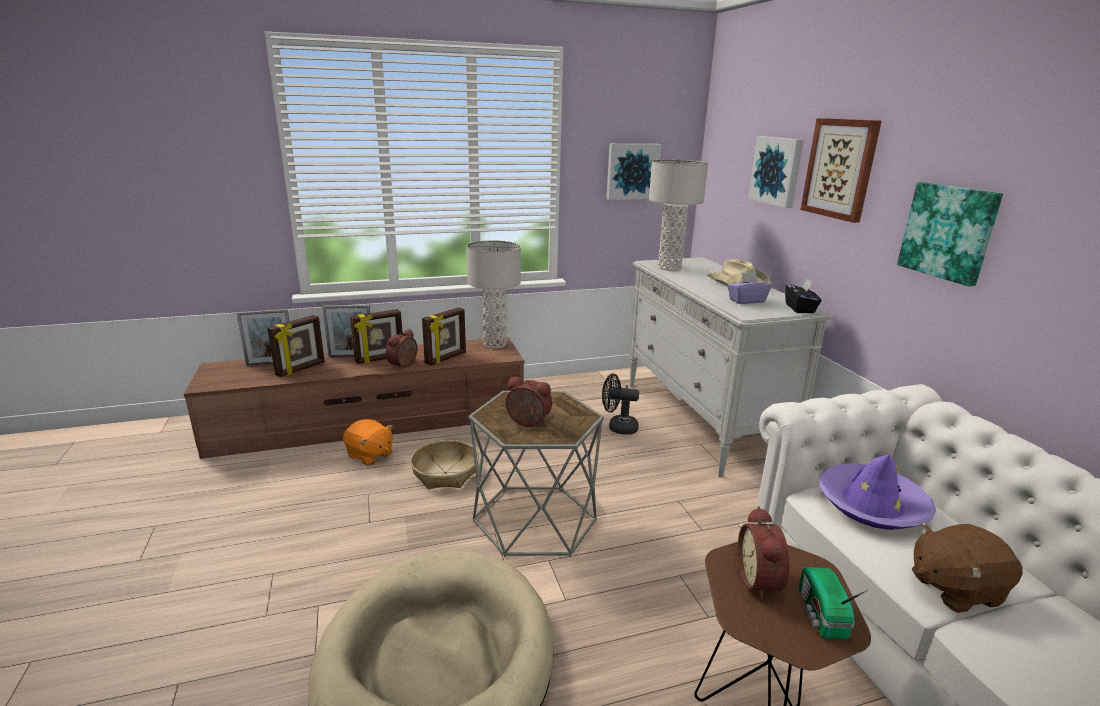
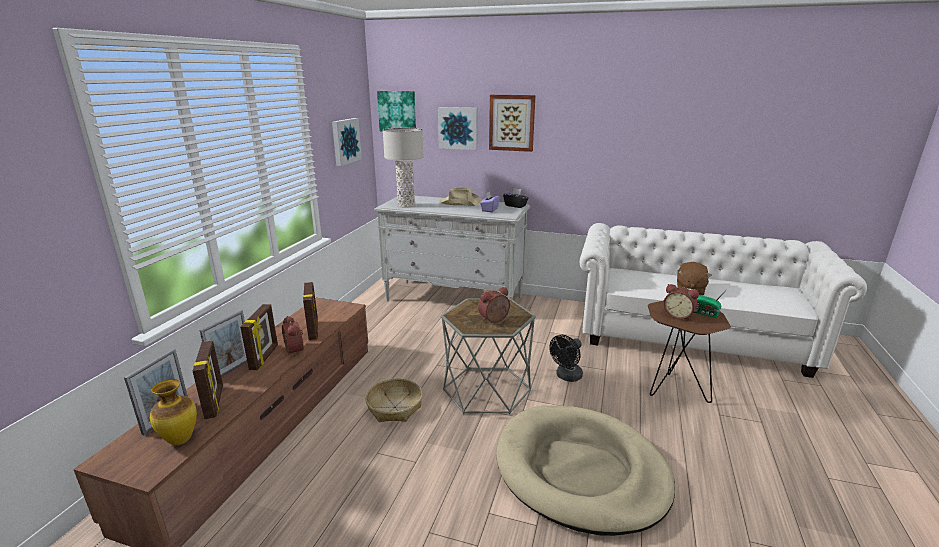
camera: 55 degrees left, 0 degrees up
(245, 379) = (181, 440): none -> vase
(370, 455) = (322, 437): orange plush toy -> none
(494, 344) = (321, 306): white table lamp -> none
(618, 427) = (426, 325): black fan -> black fan (566, 377)
(871, 505) = (634, 279): purple hat -> none
(949, 232) = (589, 148): picture -> picture (397, 111)

